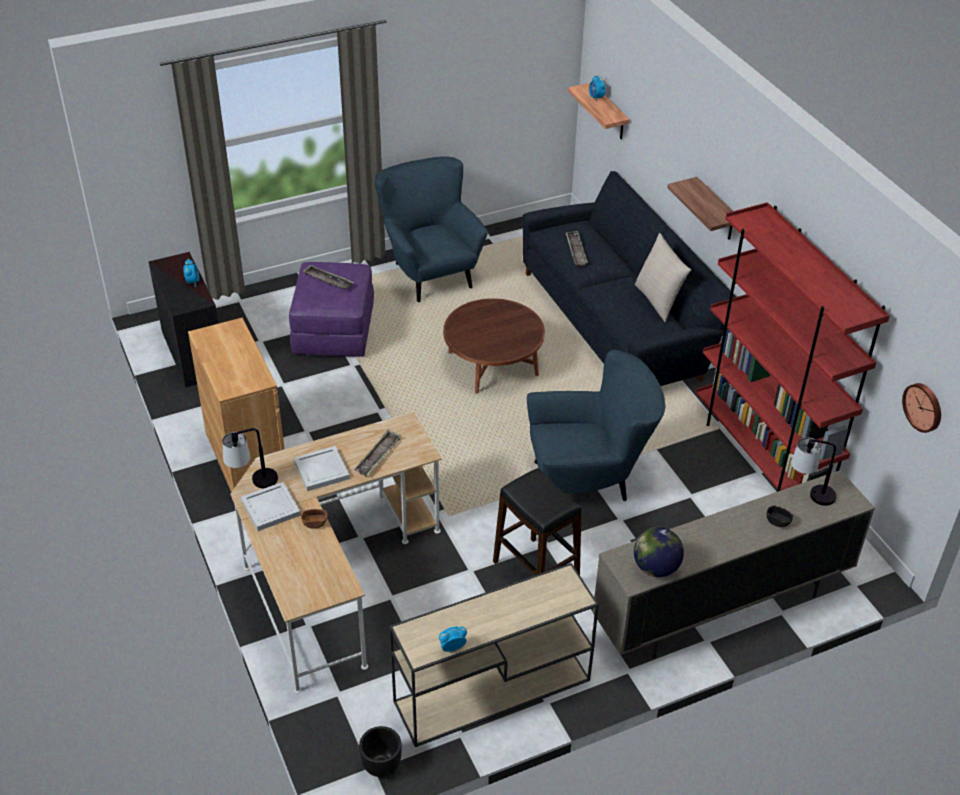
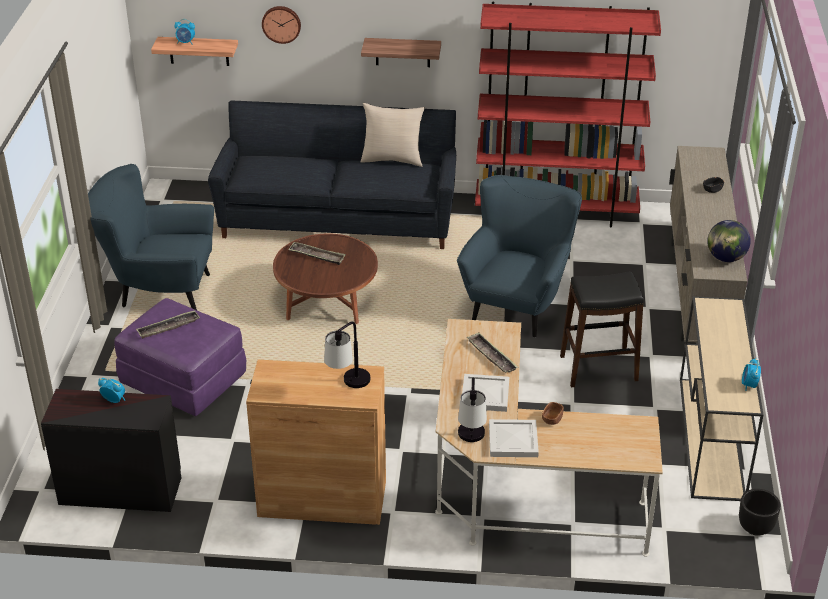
camera: 60 degrees left, 5 degrees down
(576, 251) = (287, 172): tray -> tray (317, 256)
(810, 495) = (694, 167): table lamp -> table lamp (349, 386)
(924, 407) = (706, 59): wall clock -> wall clock (281, 23)

